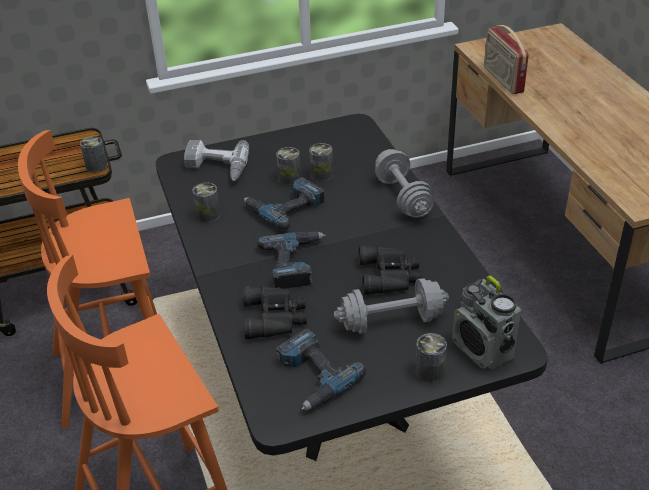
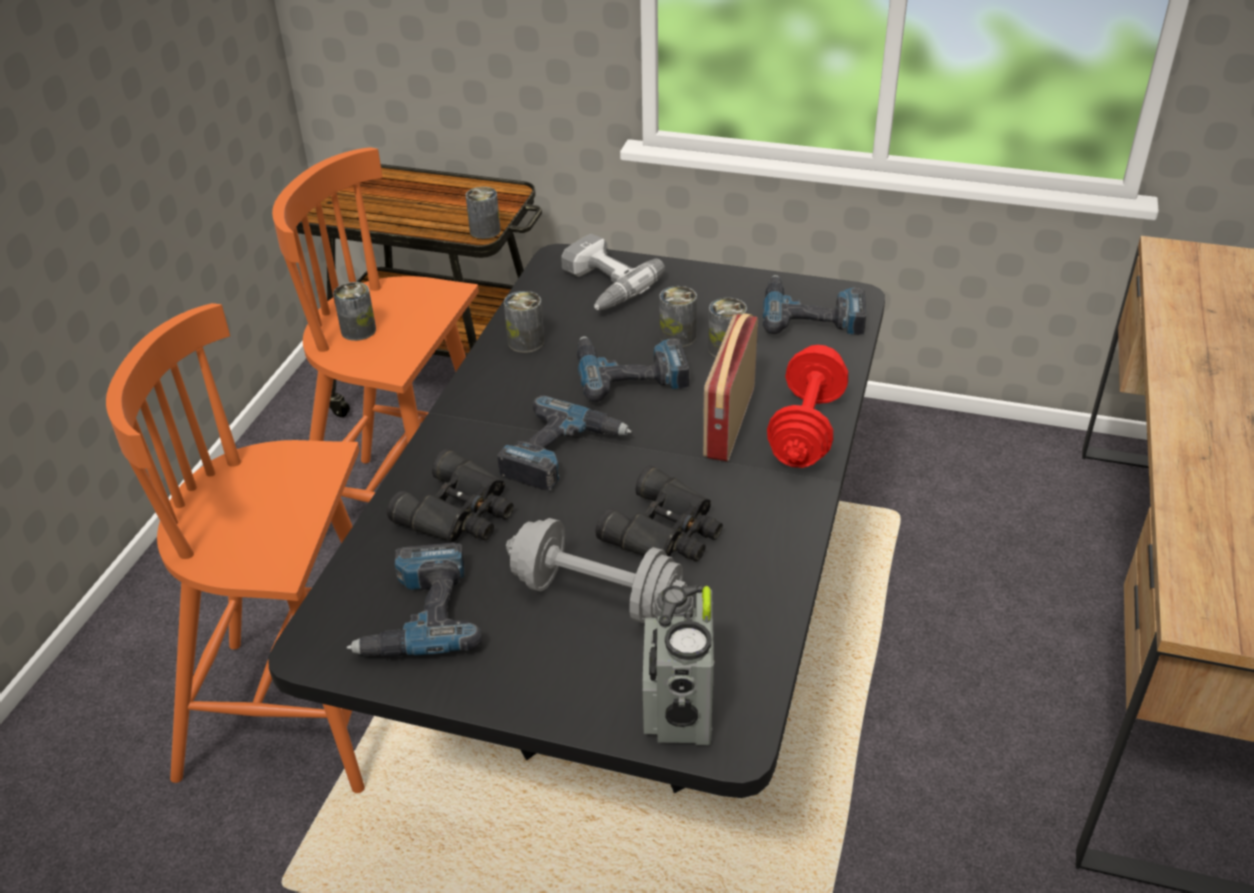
camera: 35 degrees right, 0 degrees up
(345, 140) = (812, 314): none -> power drill
(403, 197) = (806, 429): grey dumbbell -> red dumbbell
(429, 371) = (571, 694): can -> can (358, 330)
(502, 80) = (1164, 317): radio -> radio (728, 421)

